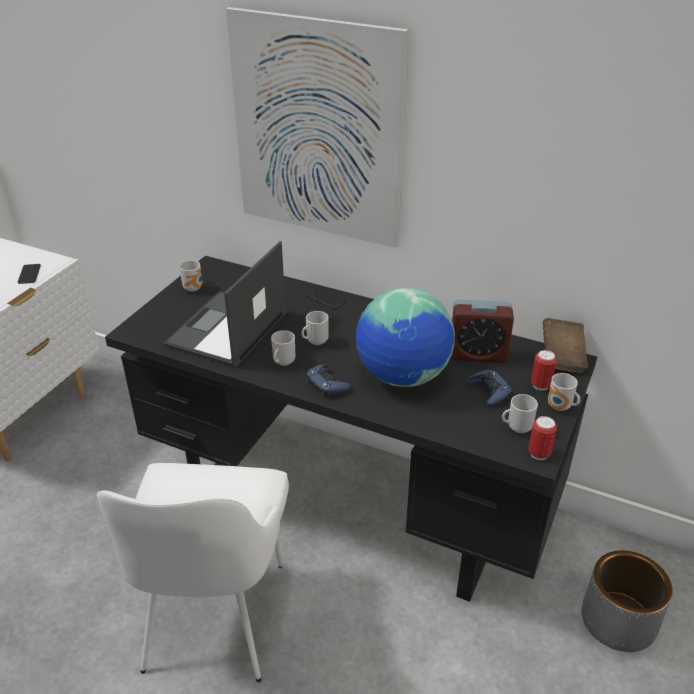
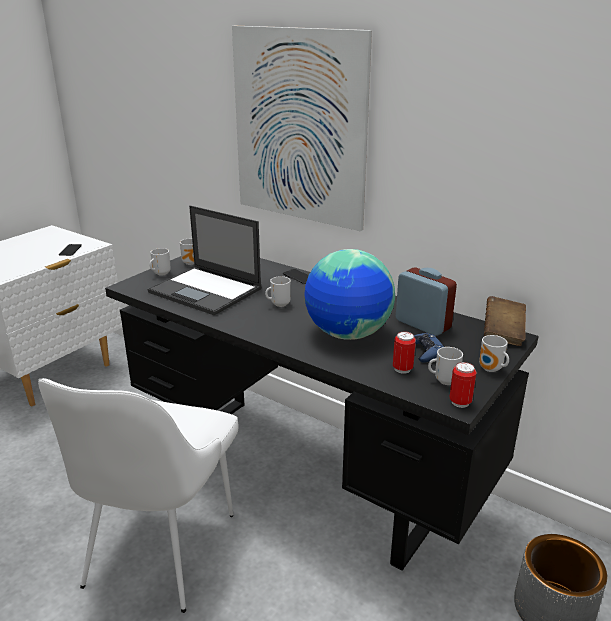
camera: 10 degrees right, 10 degrees down
(227, 330) = (206, 291): laptop -> laptop turned 90 degrees counterclockwise
(282, 362) = (244, 316): mug -> mug (160, 274)
(327, 384) = (277, 334): blue game controller -> none
(477, 354) = (422, 324): alarm clock -> alarm clock turned 150 degrees counterclockwise
(540, 385) = (476, 351): can -> can (402, 369)

